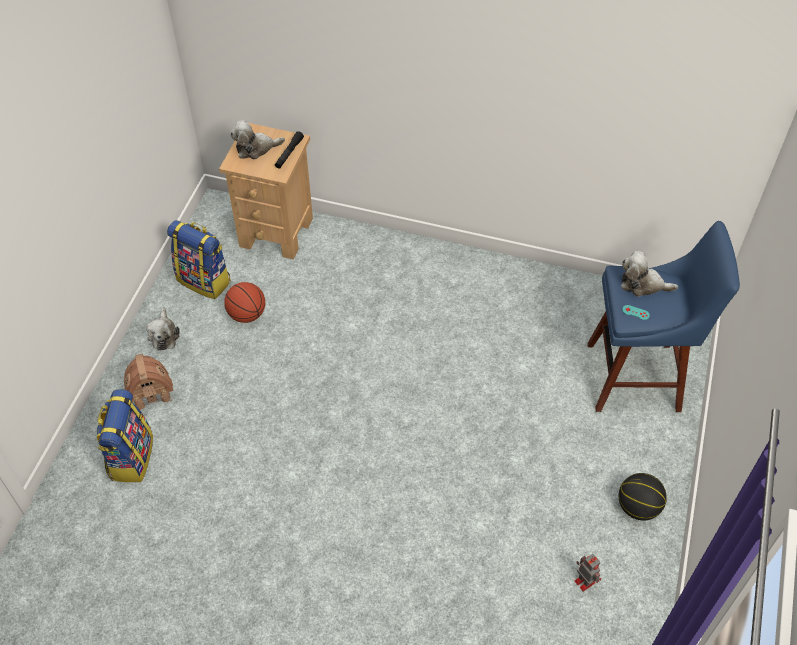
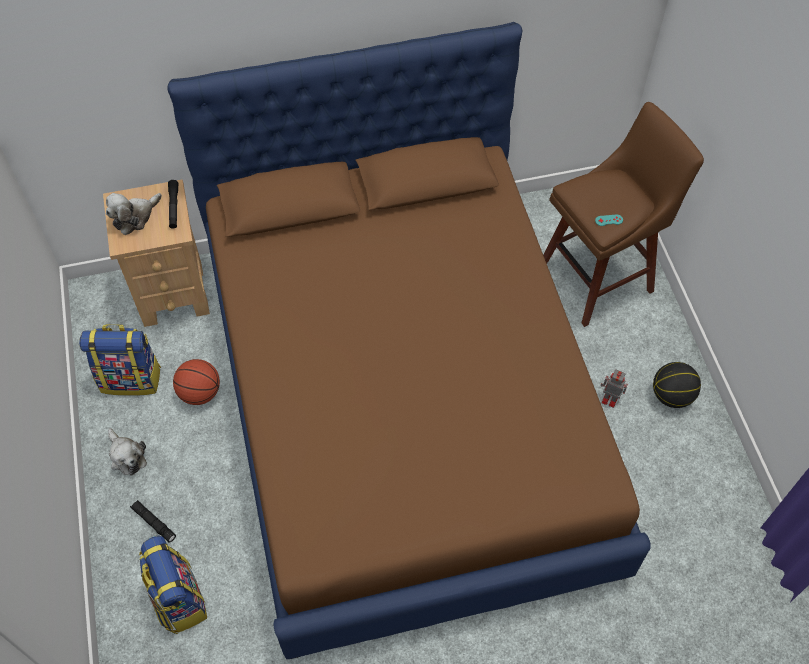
camera: 30 degrees left, 5 degrees up
(150, 392) = (154, 522): toy house -> black flashlight
(399, 398) = (404, 403): none -> brown bed
(584, 581) = (669, 486): toy robot -> toy robot (609, 398)
(636, 378) = (598, 278): blue stool -> brown stool
(642, 284) = (597, 190): plush toy -> none

